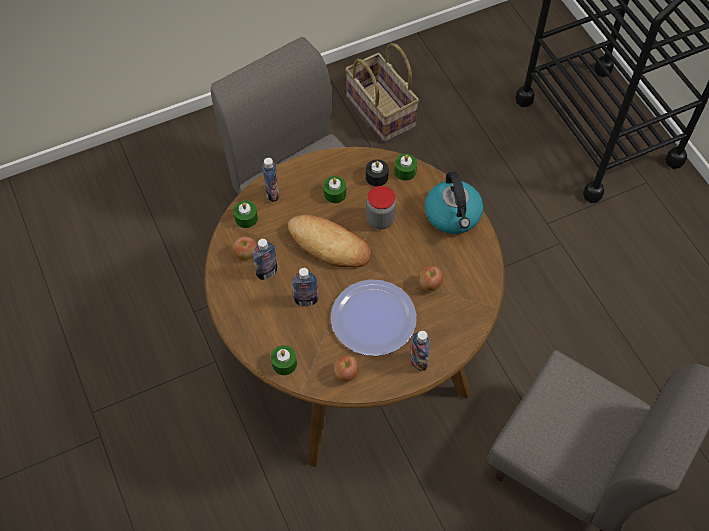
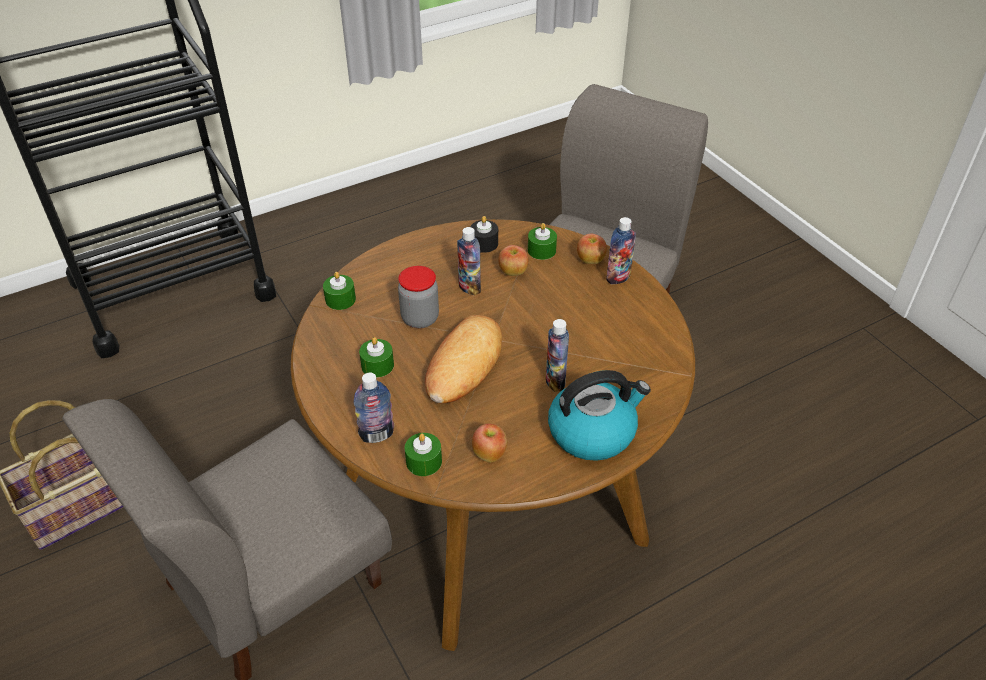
camera: 95 degrees left, 15 degrees down
(267, 272) = (517, 426): bottle -> bottle (469, 287)
(284, 363) = (654, 394): green candle -> green candle (541, 250)
(346, 374) = (651, 336): apple -> apple (590, 260)
(373, 318) = (569, 317): plate -> none
(376, 177) = (349, 325): black candle -> black candle (484, 243)
(453, 215) = (410, 256): kettle -> kettle (593, 432)

